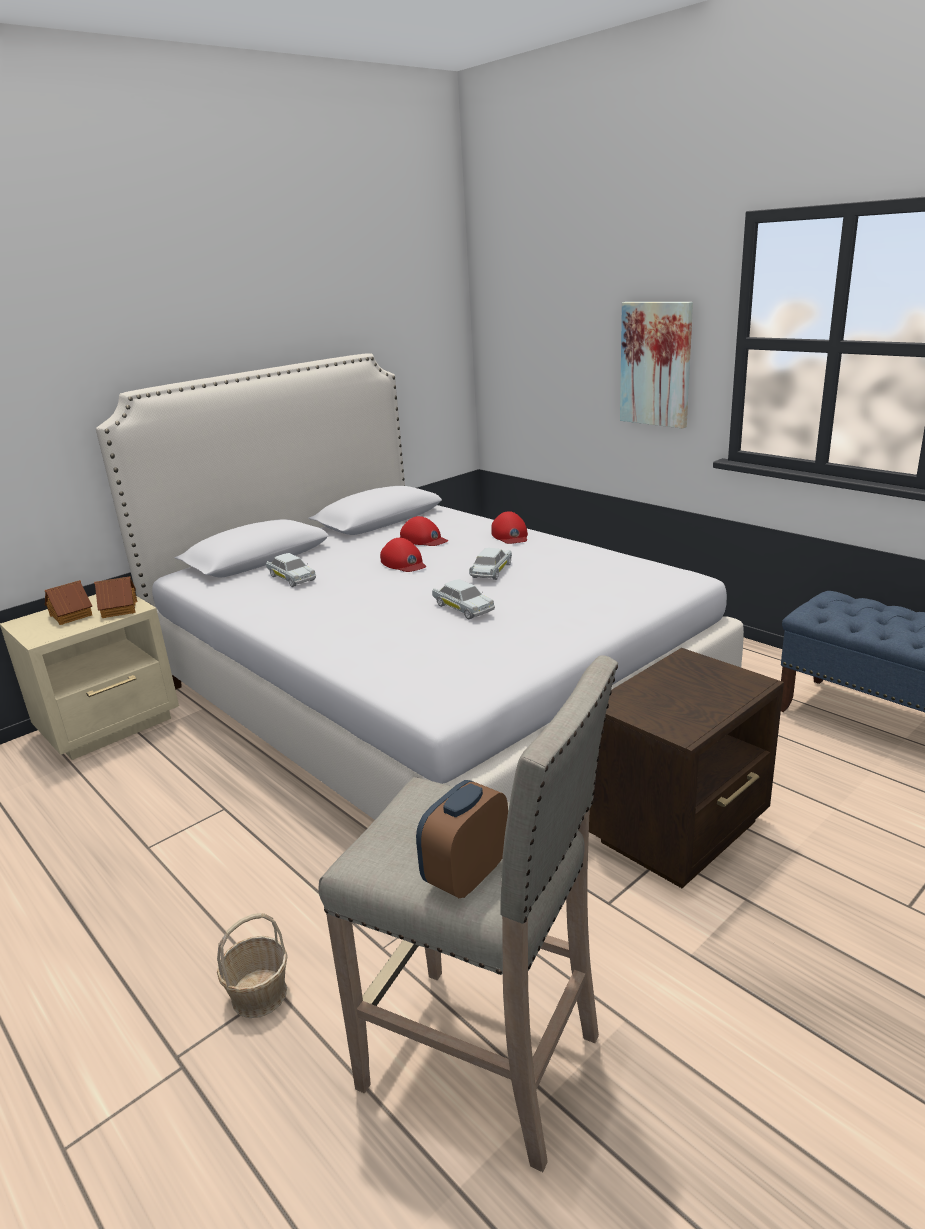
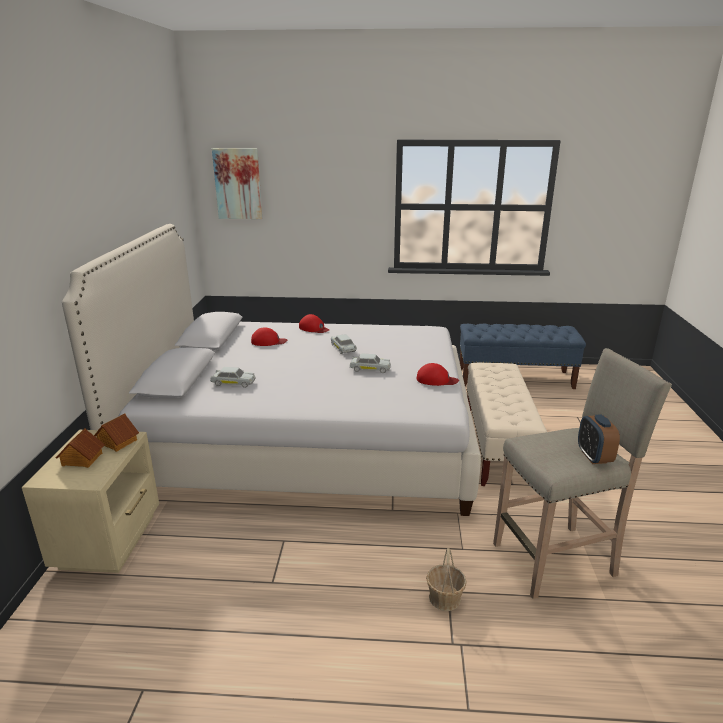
camera: 45 degrees left, 0 degrees up
(404, 563) = (286, 356): red cap -> red cap (436, 380)
(656, 364) = (345, 219): picture -> picture (238, 184)
(681, 832) = (497, 446): brown nightstand -> beige bench

